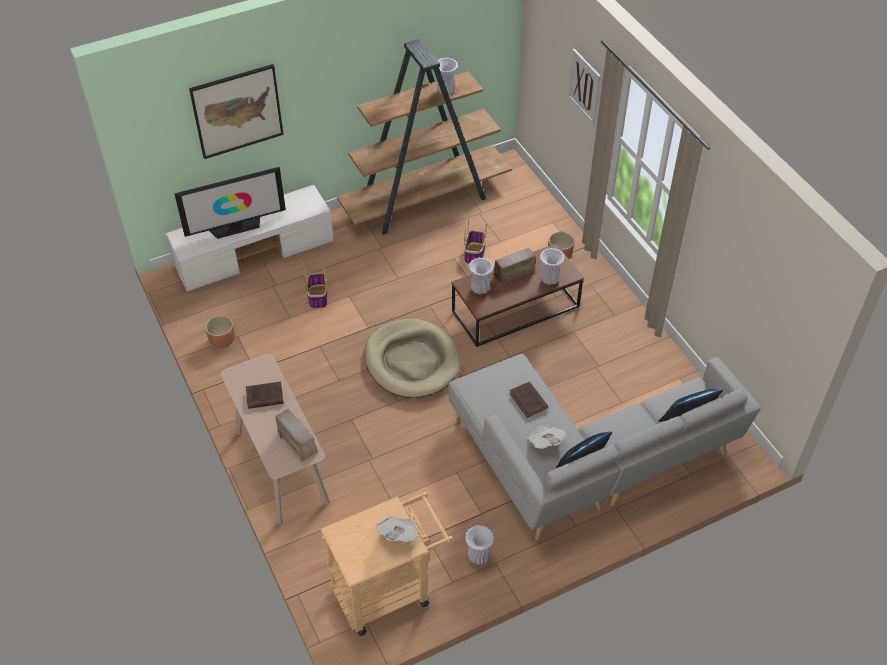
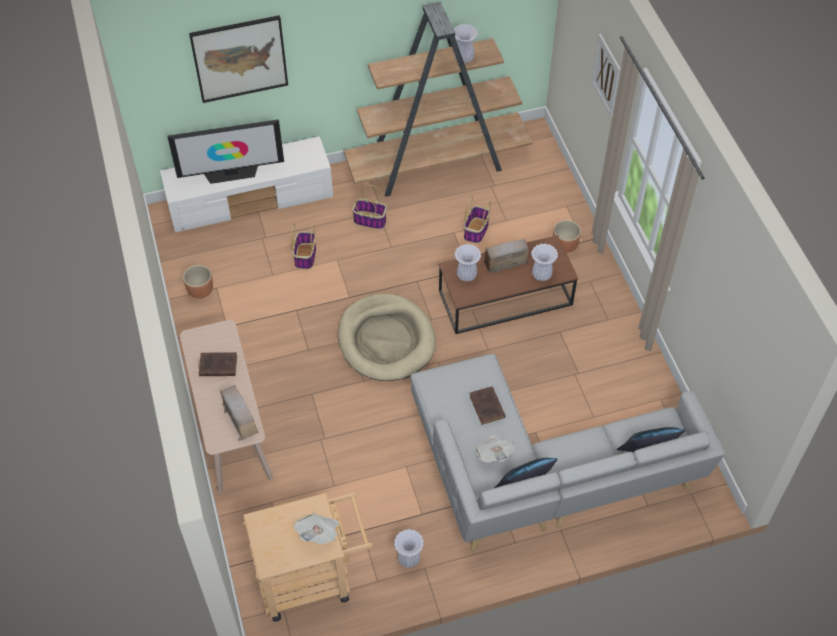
camera: 10 degrees right, 5 degrees up
(373, 257) = (370, 220): none -> basket

